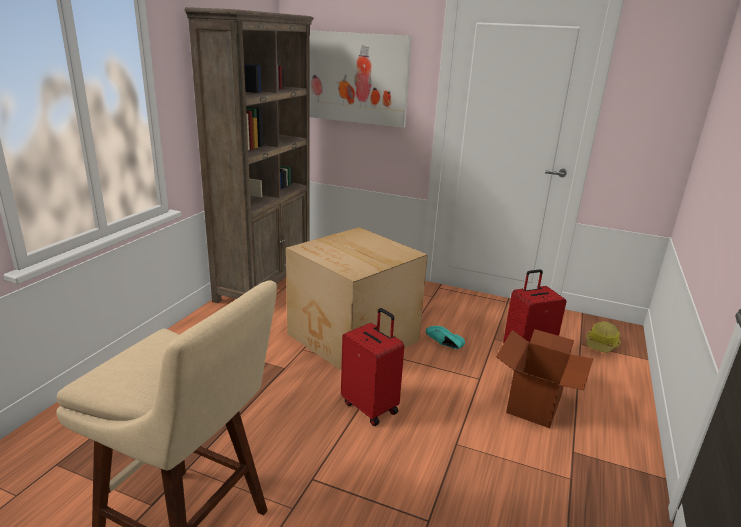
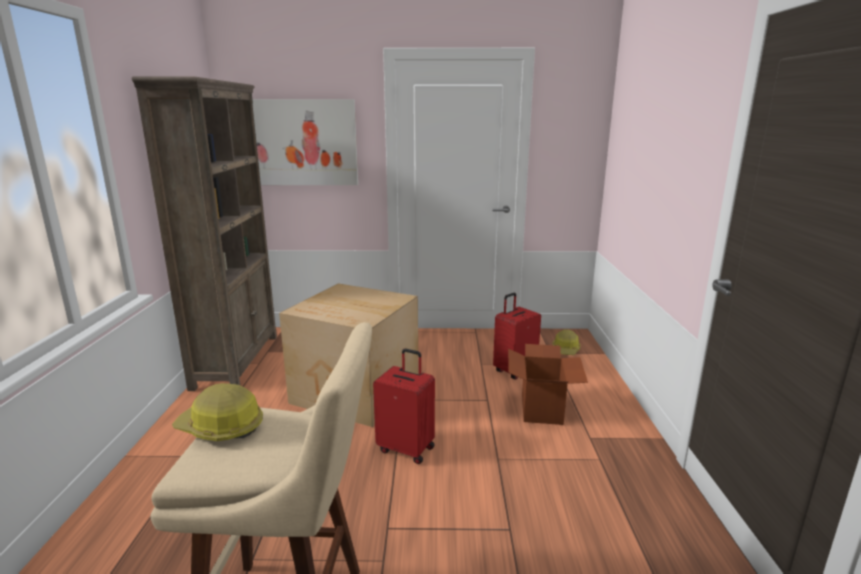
camera: 20 degrees left, 5 degrees down
(140, 350) = (221, 428): none -> hard hat
(443, 345) = (441, 379): turquoise shoe -> none

